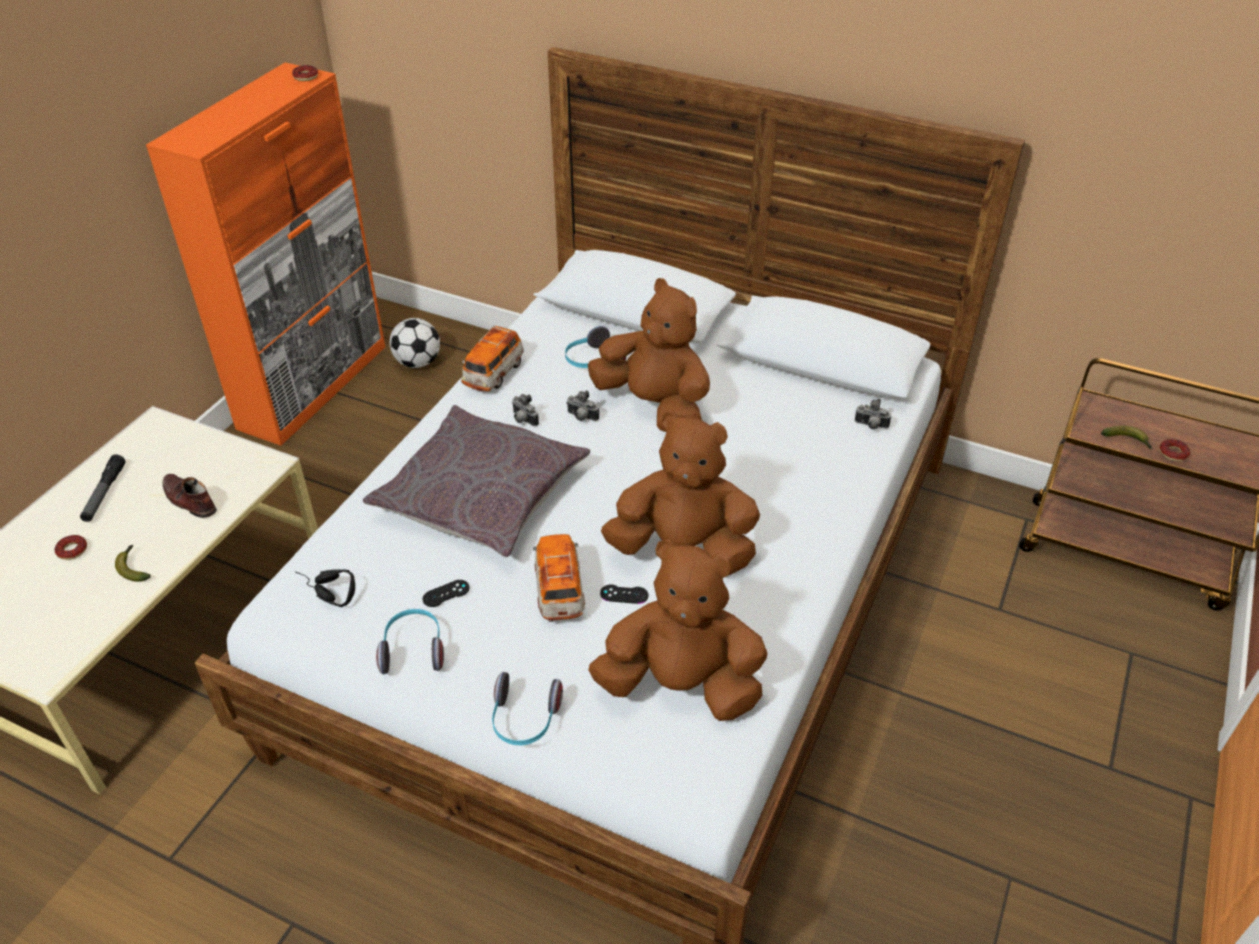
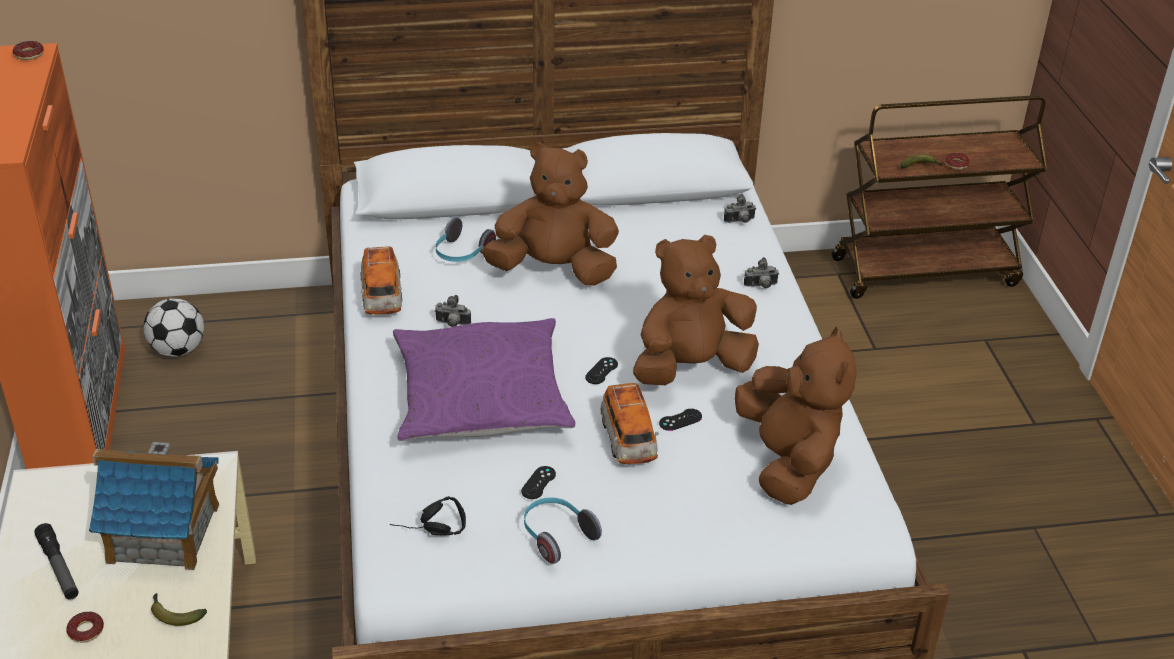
camera: 35 degrees left, 5 degrees down
(189, 500) = (164, 533): brown shoe -> toy house
(481, 494) = (481, 397): grey pillow -> purple pillow
(524, 720) = (700, 541): headphones -> none
(559, 591) = (628, 440): toy car -> toy car turned 150 degrees counterclockwise
(581, 417) = (502, 302): camera -> camera (761, 286)
(601, 516) = (601, 371): none -> black game controller
(681, 685) = (788, 462): brown plush toy -> brown plush toy turned 105 degrees clockwise

